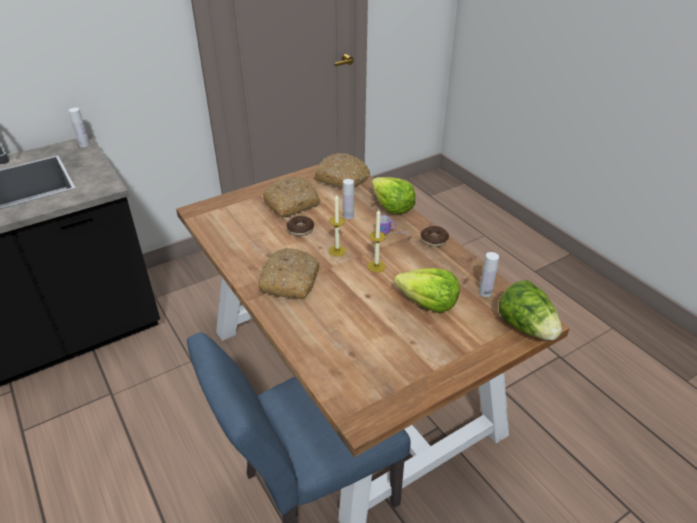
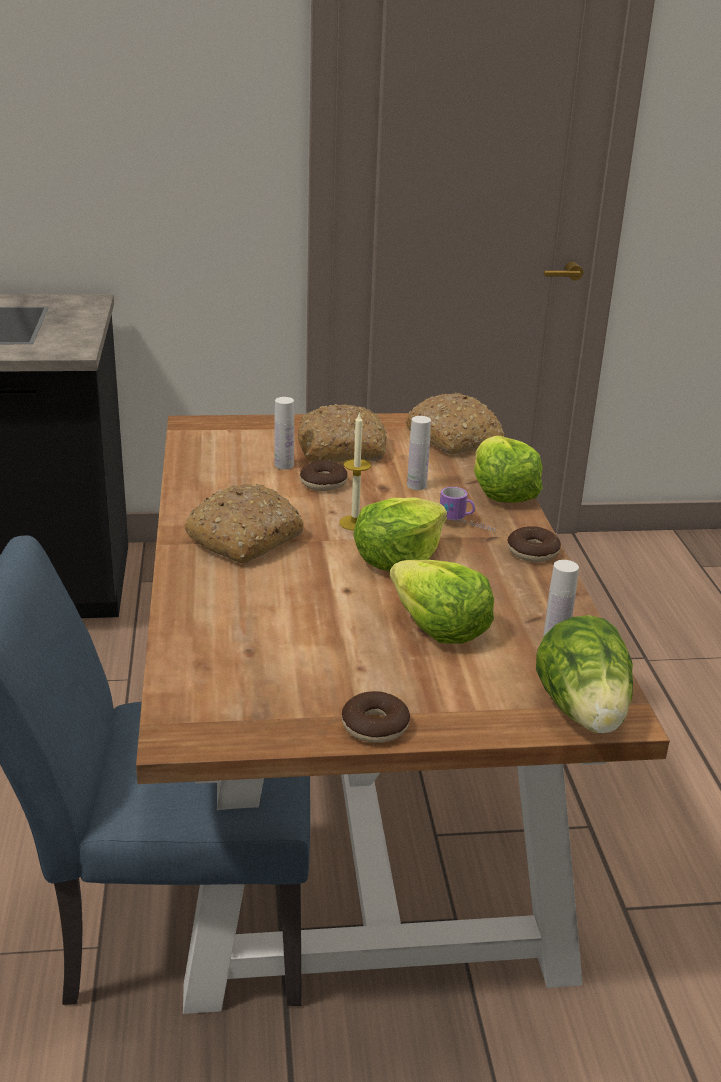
camera: 25 degrees right, 10 degrees down
(84, 144) = (93, 303): white bottle -> white bottle (284, 465)
(376, 266) = (398, 558): candle -> lettuce
(446, 374) = (375, 726): none -> donut

